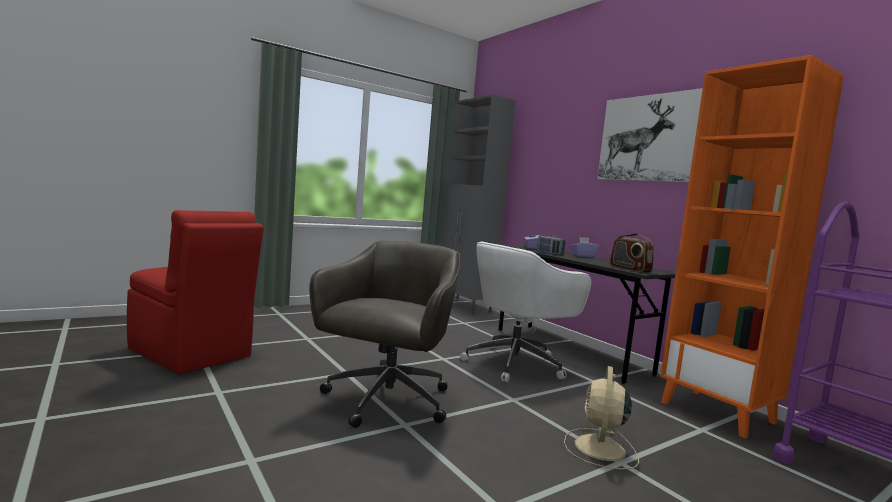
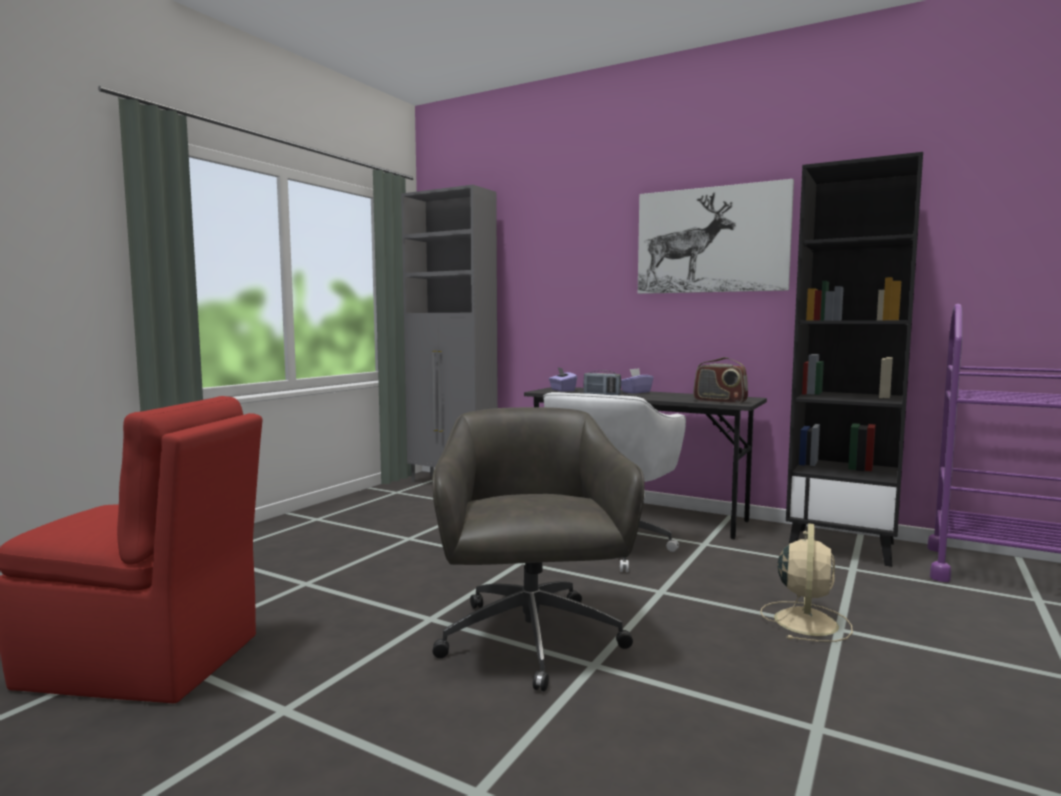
camera: 25 degrees left, 0 degrees up
(599, 449) = (805, 621): beige fan -> beige fan turned 150 degrees counterclockwise
(718, 412) = (842, 546): orange bookcase -> black bookcase

